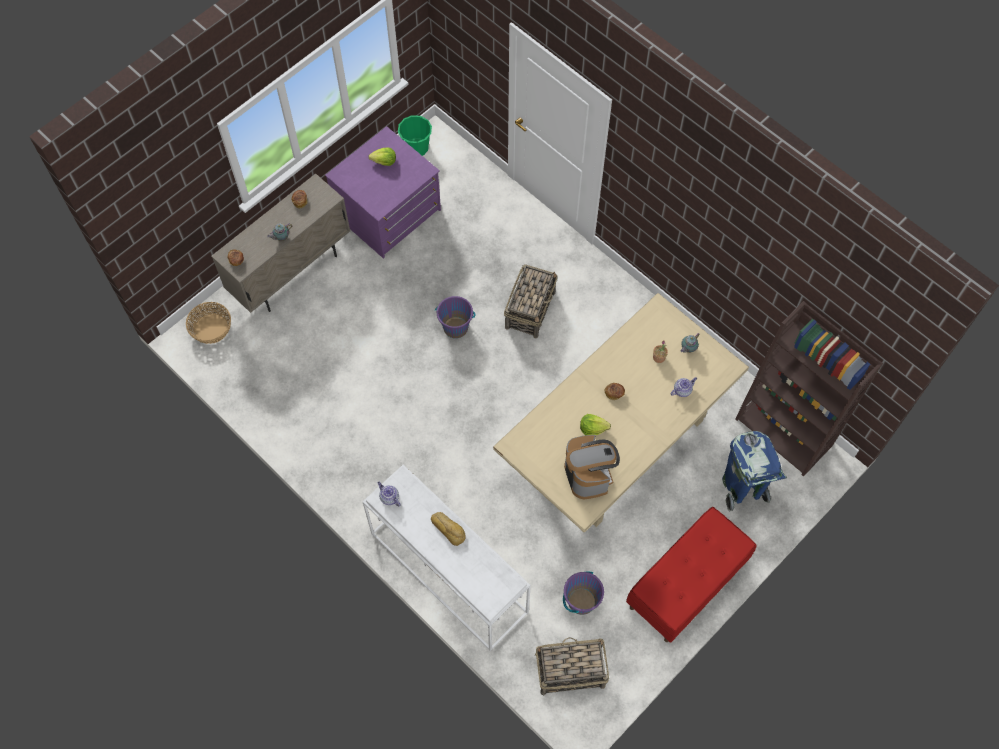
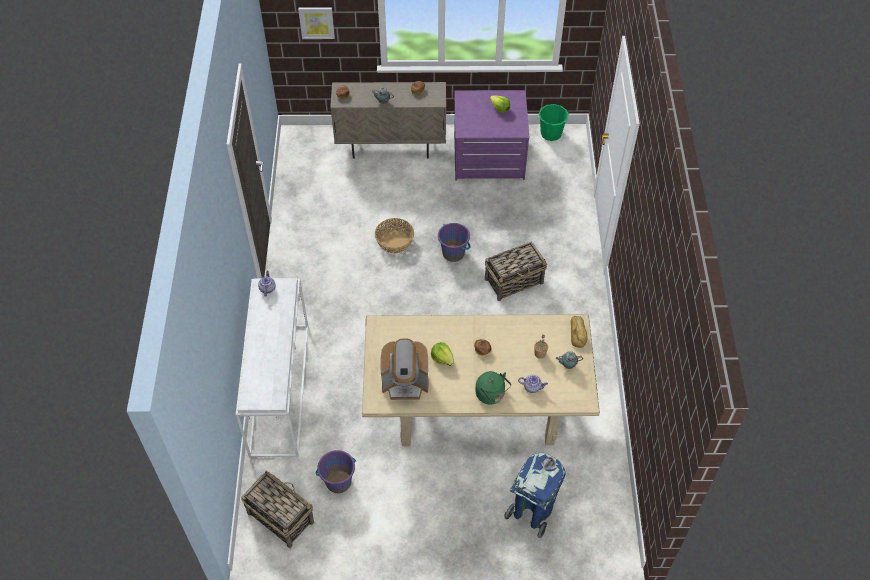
camera: 45 degrees right, 10 degrees down
(171, 209) = (316, 22): none -> picture
(211, 328) = (310, 142): basket -> basket (394, 241)
(448, 528) = (279, 336): bread -> bread (578, 333)
(588, 474) = (405, 383): coffee machine -> coffee machine turned 60 degrees clockwise
(661, 424) = (491, 395): none -> green kettle
(686, 585) = (419, 537): red bench -> none
(785, 432) = (607, 504): brown bookcase -> none

